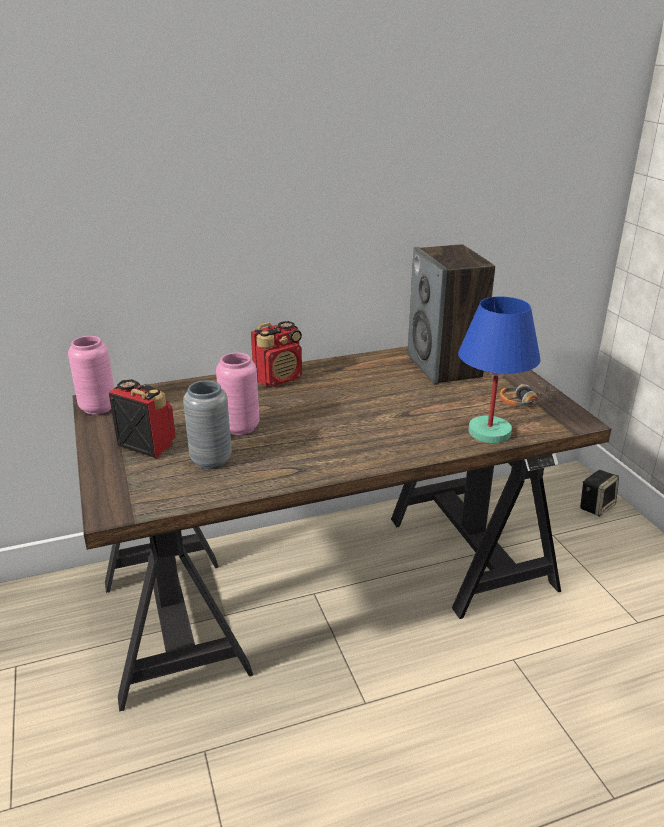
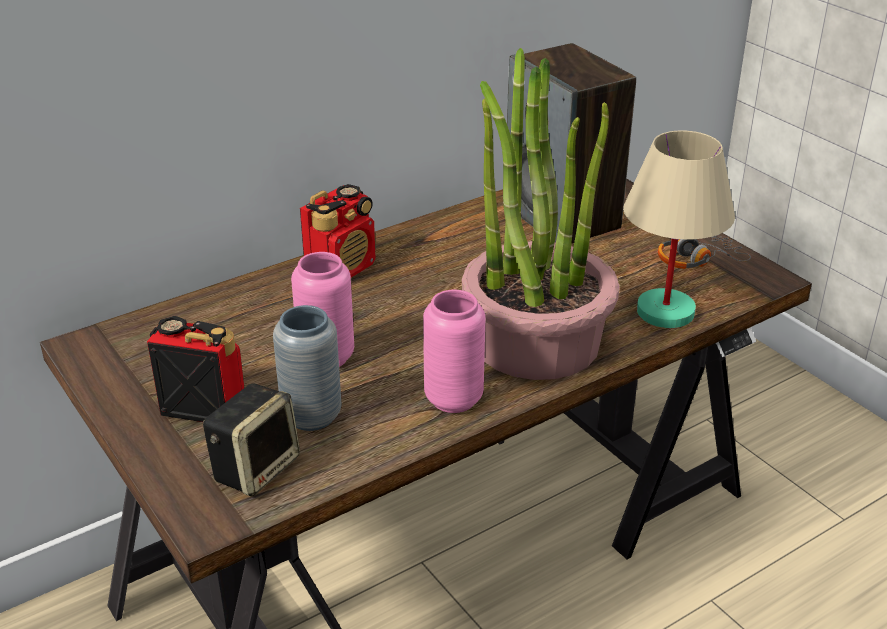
camera: 15 degrees left, 5 degrees up
(98, 408) = (94, 357): pink vase -> pink vase (453, 399)
(386, 437) = (535, 340): none -> potted plant
(489, 431) = (665, 311): blue table lamp -> beige table lamp
(596, 506) = (748, 369): speaker -> speaker (256, 468)

